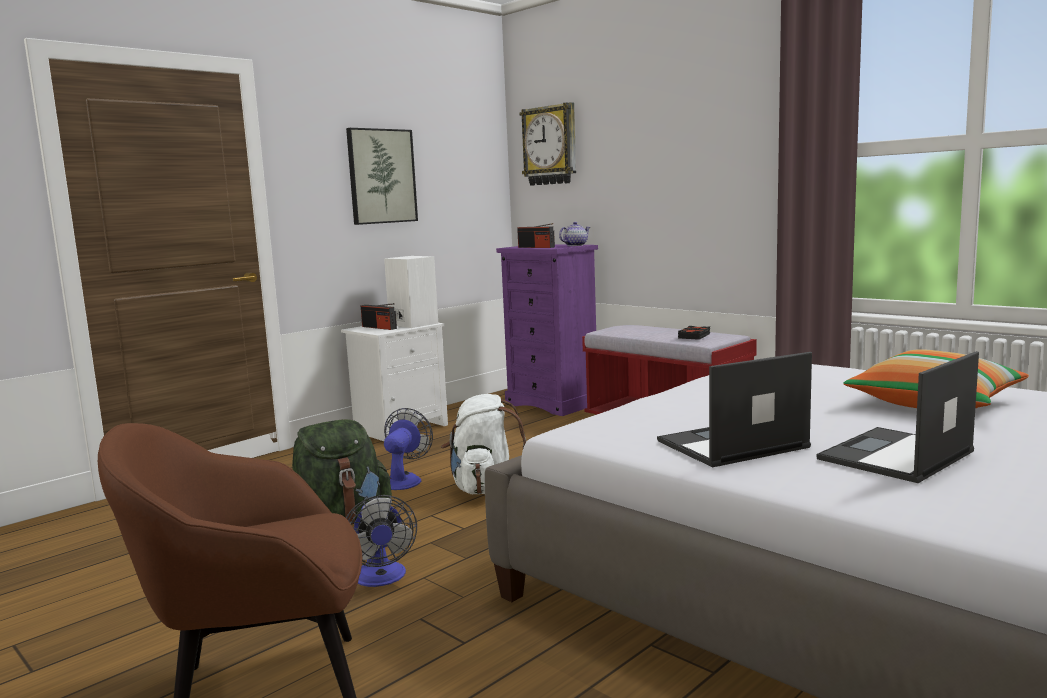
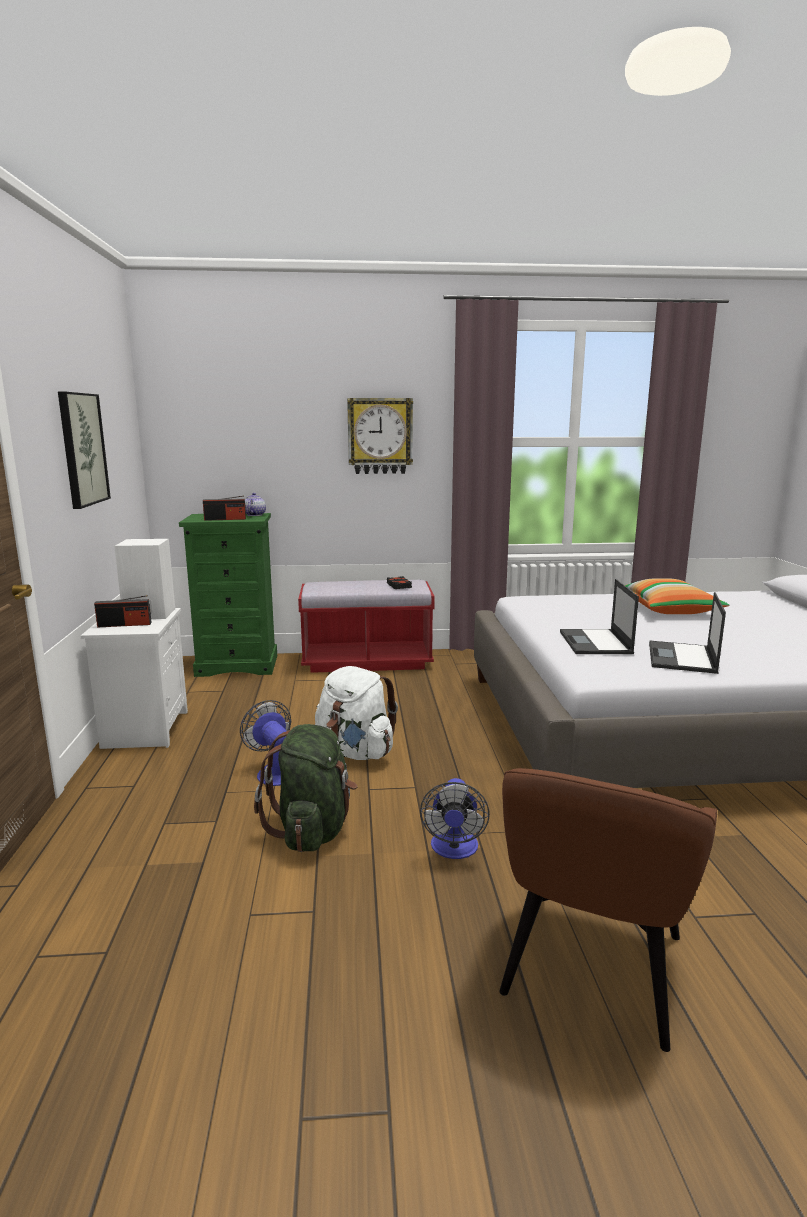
camera: 50 degrees left, 5 degrees up
(381, 578) = (454, 850): fan -> fan turned 75 degrees clockwise
(550, 145) = (202, 415): wall clock -> wall clock (380, 436)
(553, 403) = (238, 665): purple dresser -> green dresser
(895, 456) = (745, 643): laptop -> laptop (595, 643)

